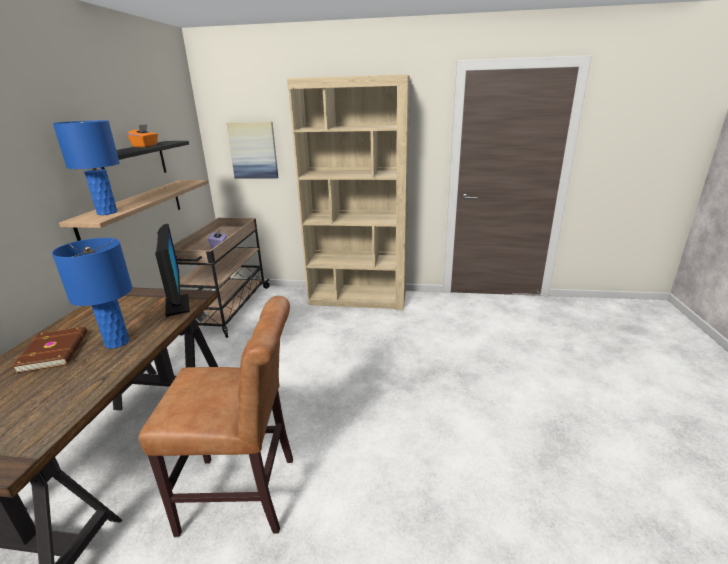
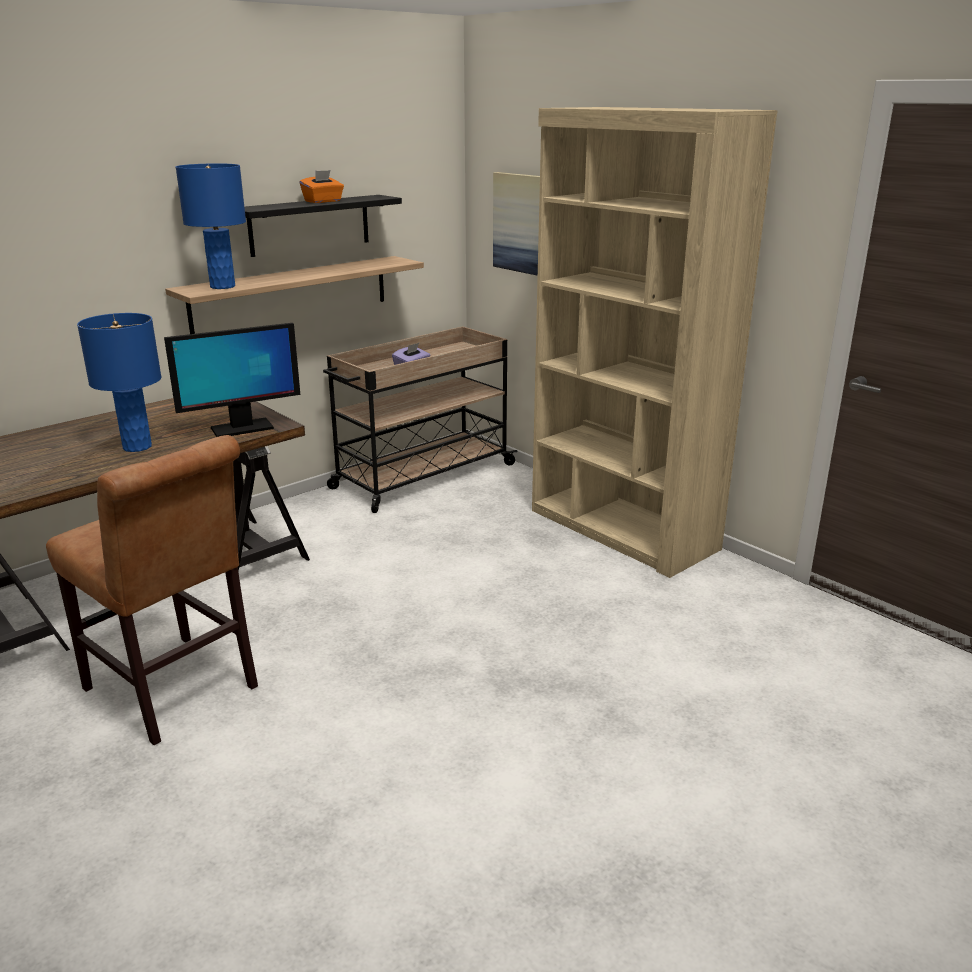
camera: 40 degrees right, 0 degrees up
(56, 351) = (88, 436): brown book -> none
(177, 305) = (241, 428): monitor -> monitor turned 45 degrees clockwise

